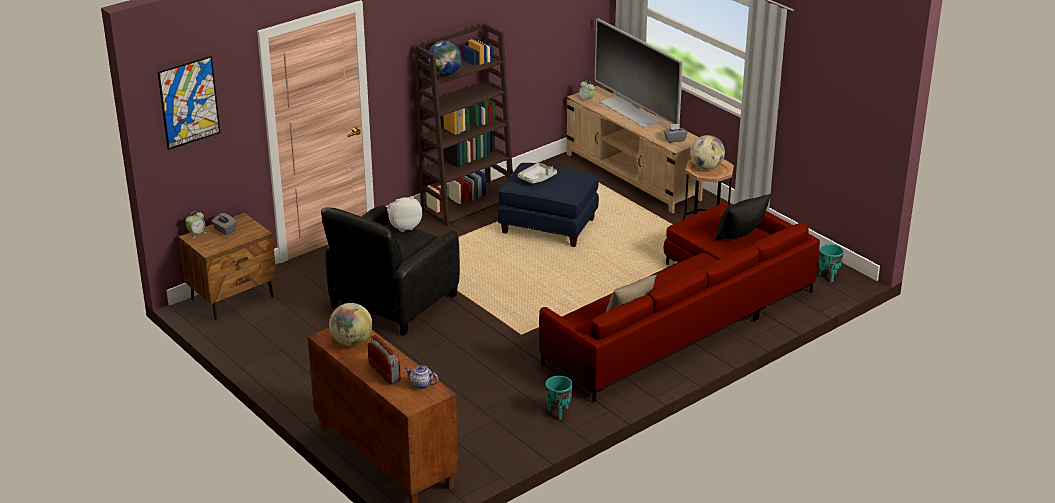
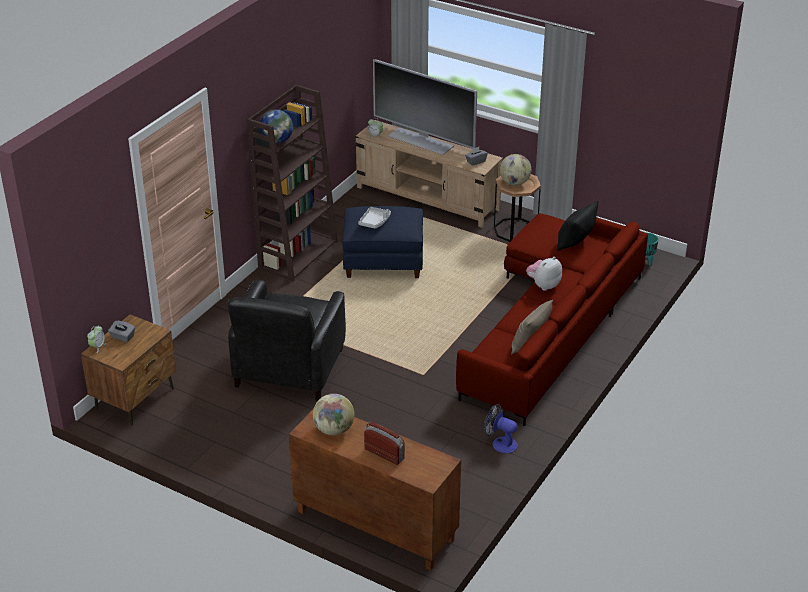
camera: 20 degrees left, 5 degrees up
(189, 102) = (80, 223): picture -> none
(404, 227) = (286, 296): plush toy -> plush toy (543, 285)
(421, 384) = (424, 458): teapot -> none
(558, 412) = (500, 443): turquoise planter -> fan

